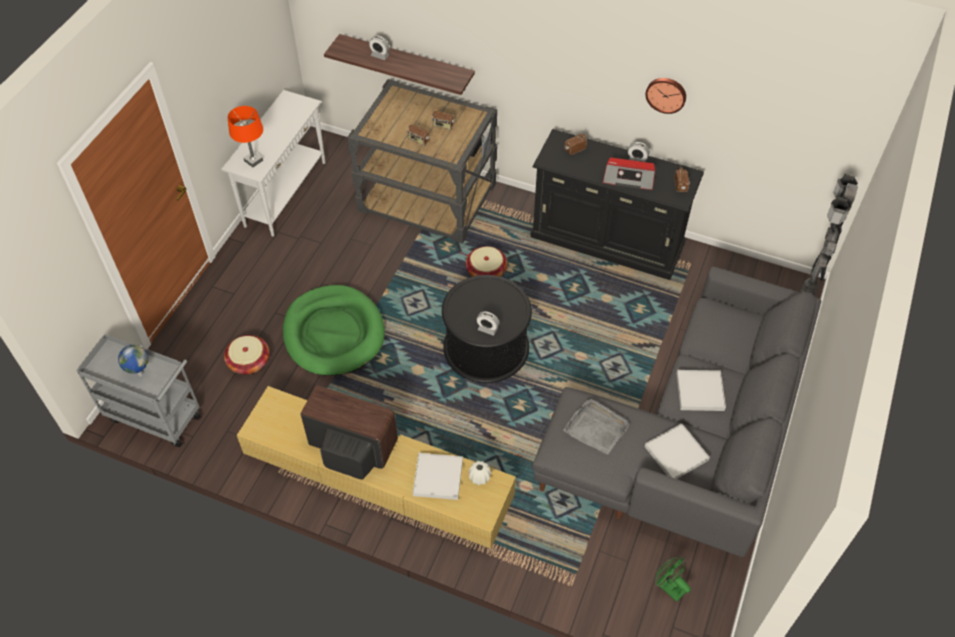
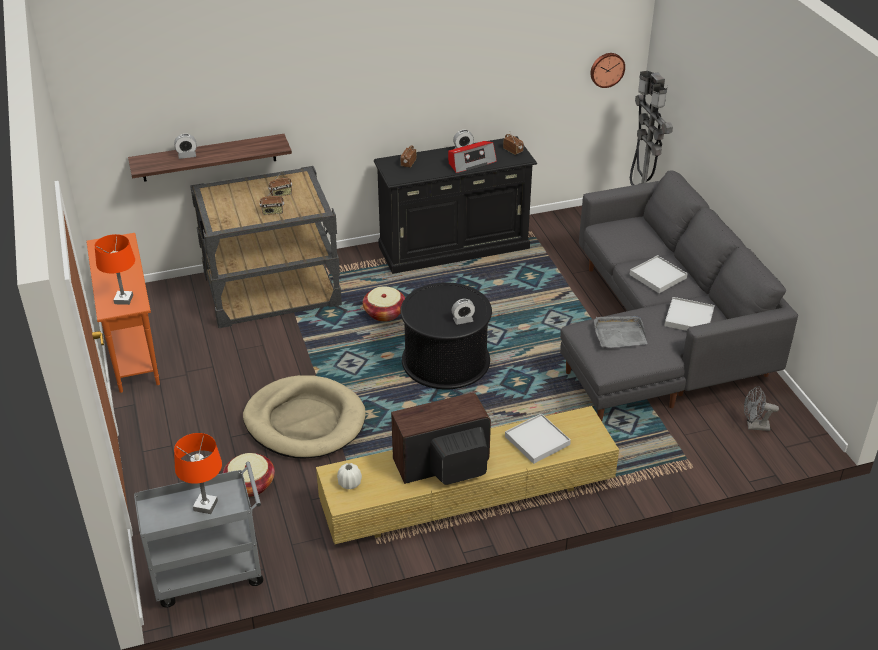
camera: 40 degrees left, 15 degrees down
(140, 374) = (205, 506): globe -> orange table lamp
(285, 193) = (132, 349): white console table -> orange console table
(334, 333) = (305, 421): green dog bed -> beige dog bed
(479, 477) = (567, 422): white vase -> white vase (349, 483)
(666, 94) = (470, 75): wall clock -> wall clock (606, 69)
(668, 587) = (754, 426): green fan -> grey fan

